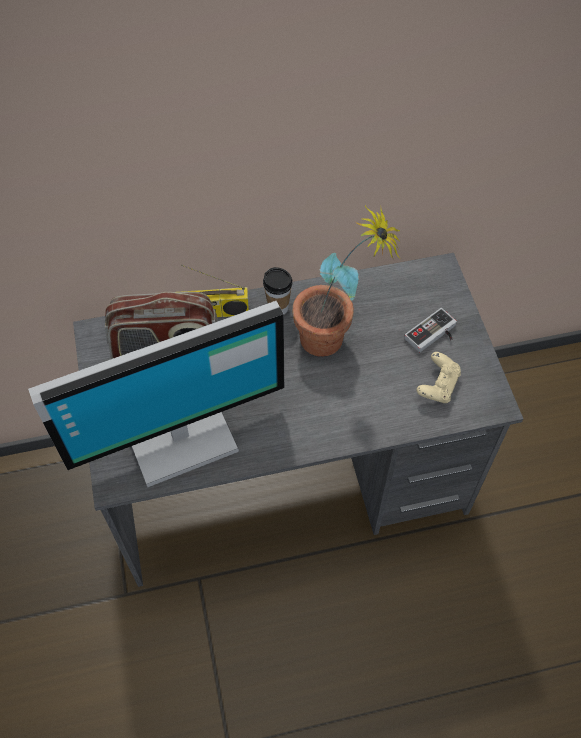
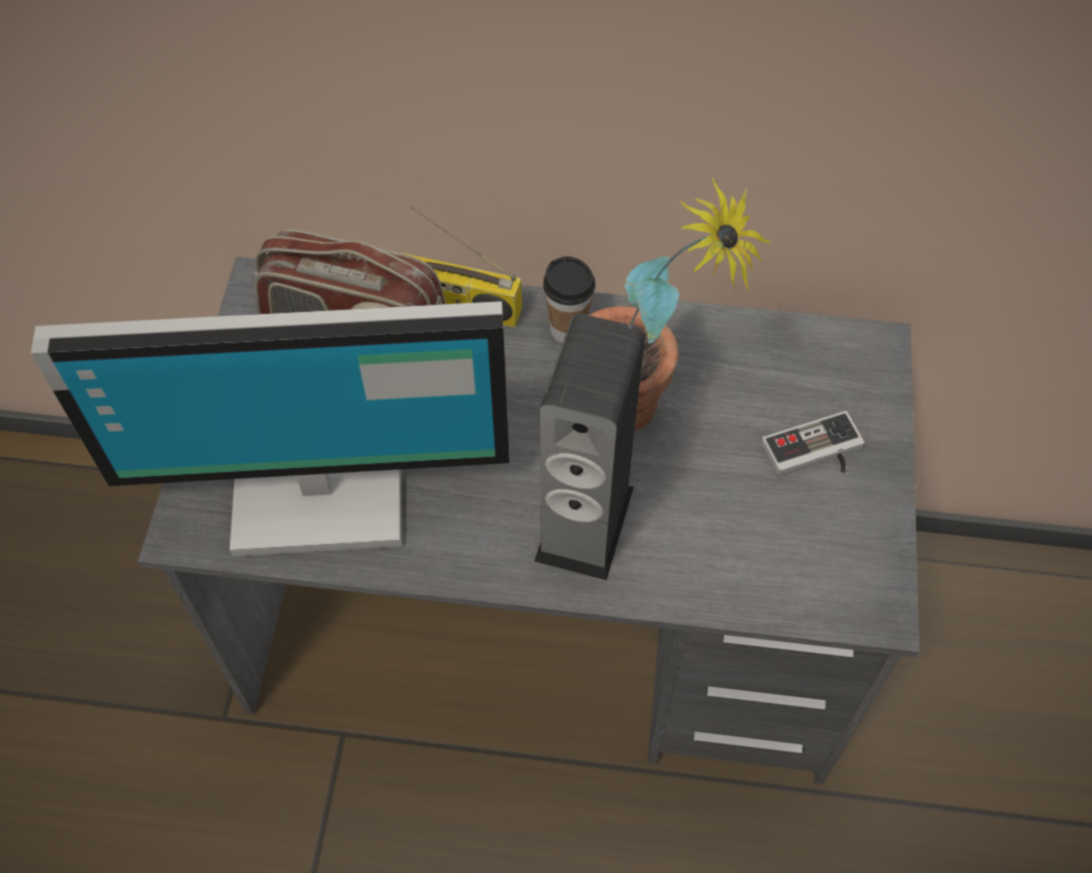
camera: 20 degrees right, 0 degrees up
(330, 408) = (584, 523): none -> speaker
(438, 385) = (787, 543): beige game controller -> none

